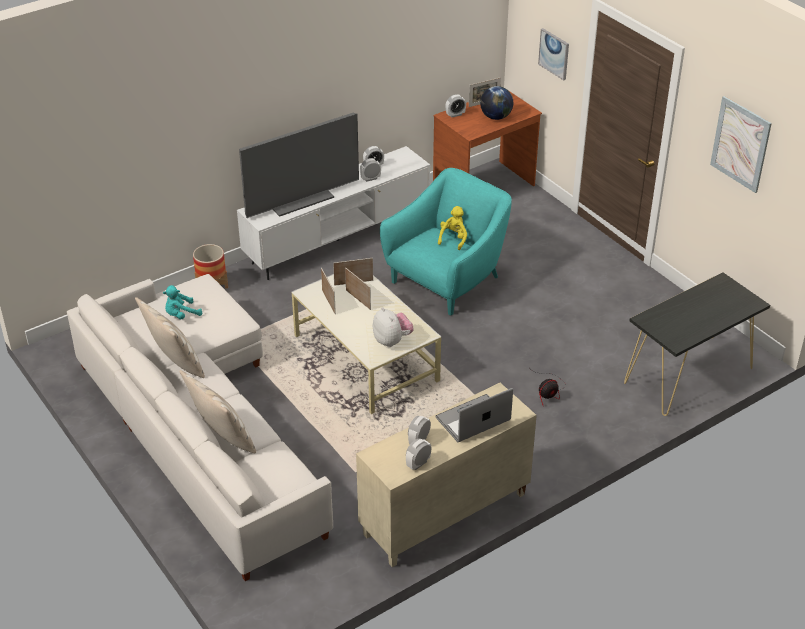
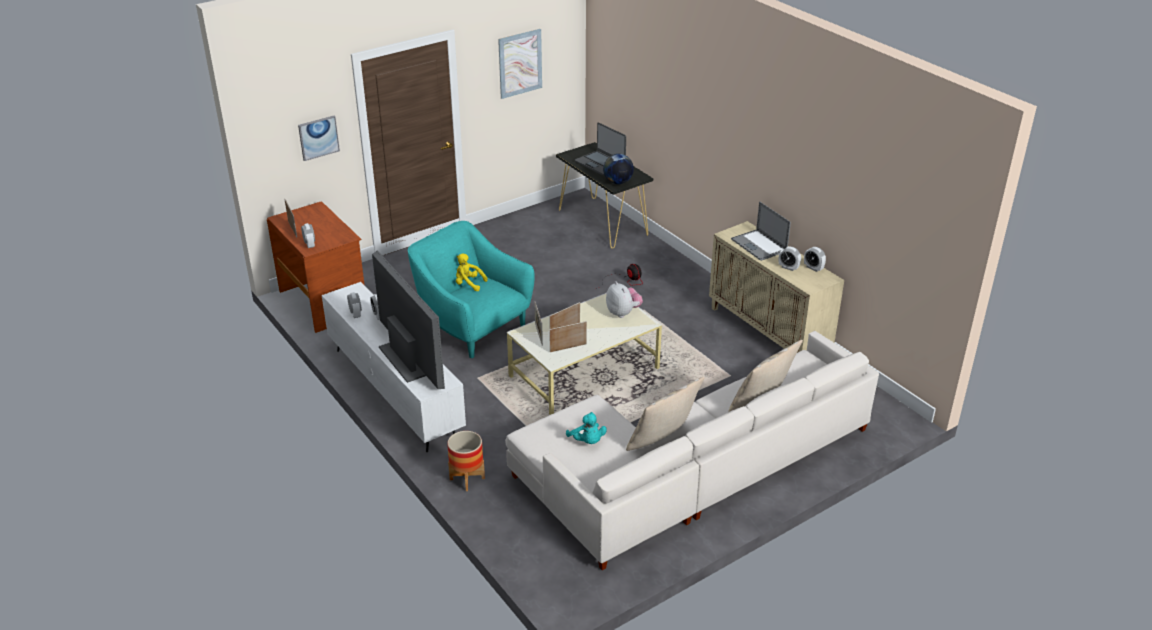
camera: 90 degrees left, 5 degrees down
(392, 341) = (623, 313): plush toy -> plush toy turned 90 degrees clockwise
(496, 117) = (322, 223): globe -> globe (618, 182)
(706, 308) = (600, 163): none -> laptop

